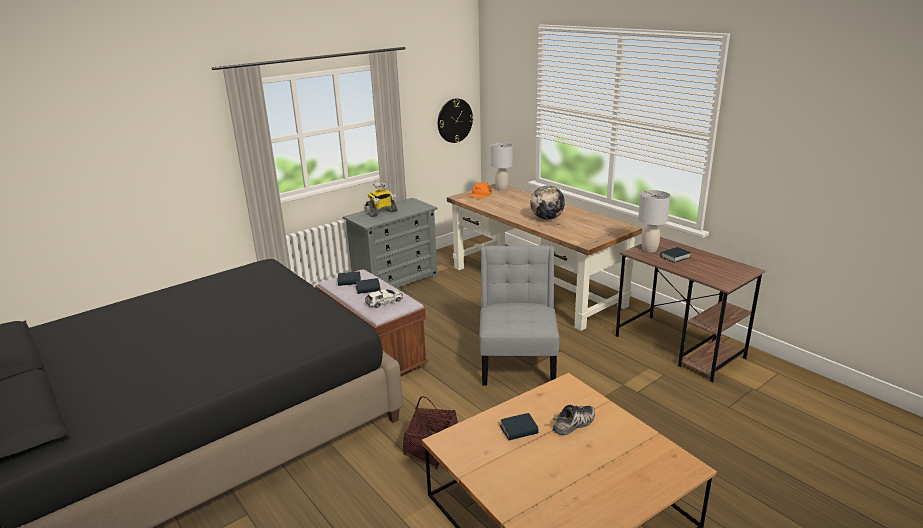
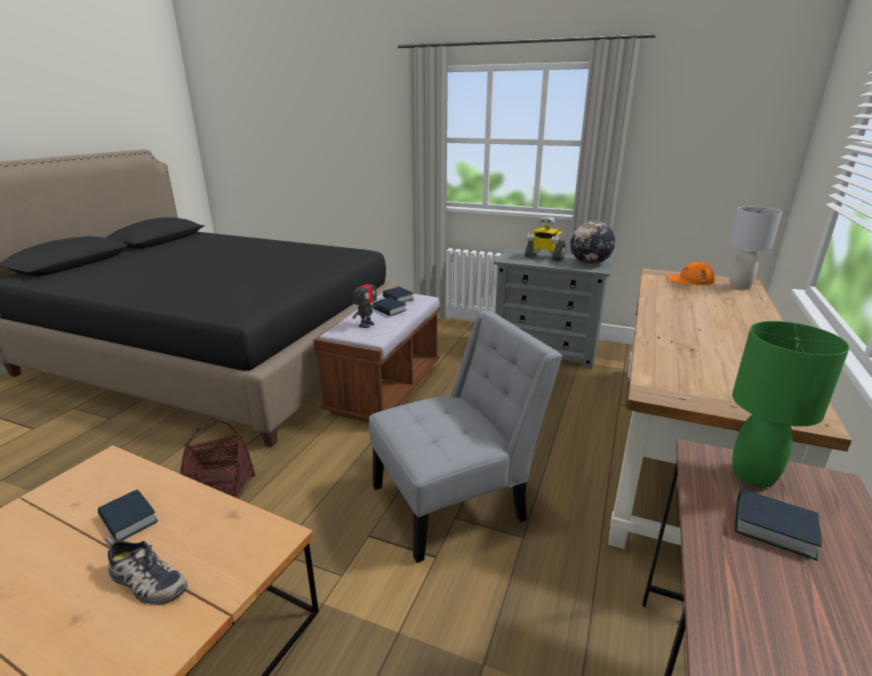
camera: 60 degrees right, 0 degrees up
(384, 301) = (366, 324): toy car -> toy robot
(454, 120) = (739, 168): wall clock -> none
(547, 218) = (696, 337): globe -> globe (589, 263)
(650, 249) = (753, 476): grey table lamp -> green table lamp

